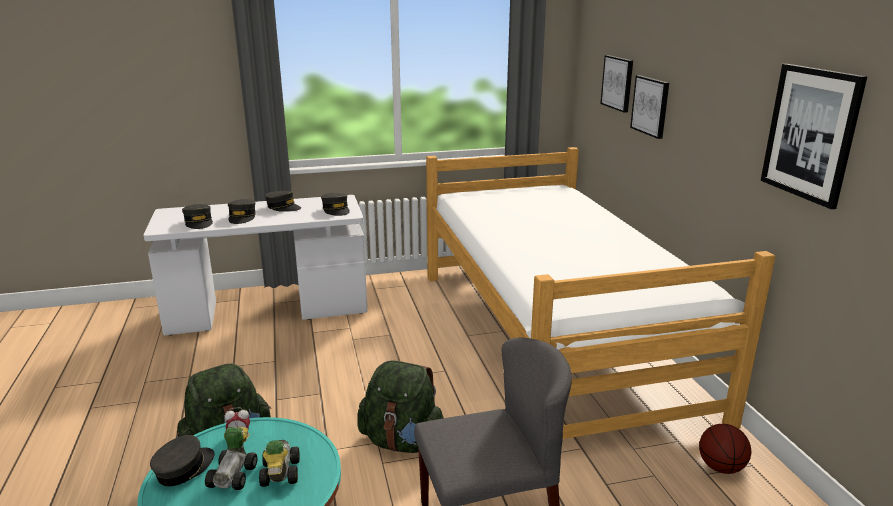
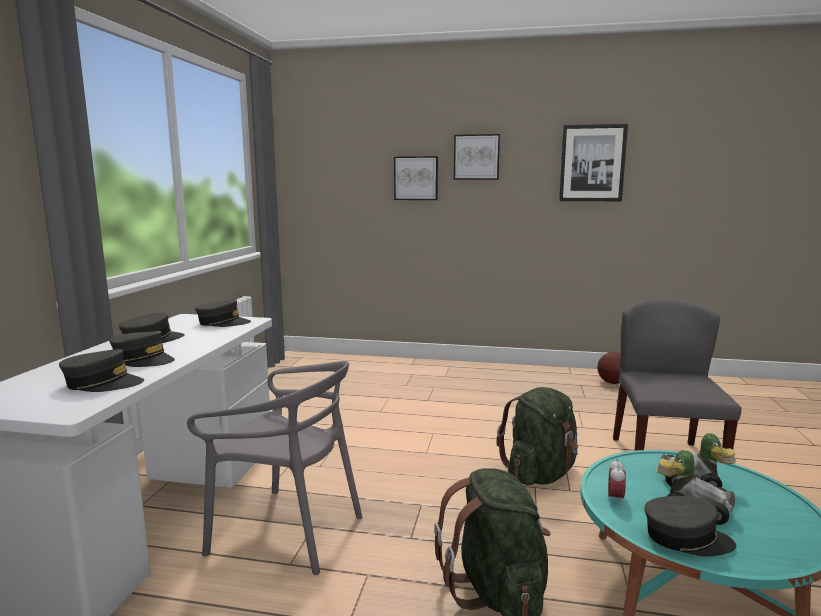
camera: 65 degrees left, 10 degrees down
(184, 468) = (686, 538): grey cap -> grey cap turned 135 degrees clockwise
(265, 354) = (287, 531): none -> grey chair
(553, 337) = (420, 384): bed -> none
(618, 83) = (361, 168): picture -> picture (476, 157)

